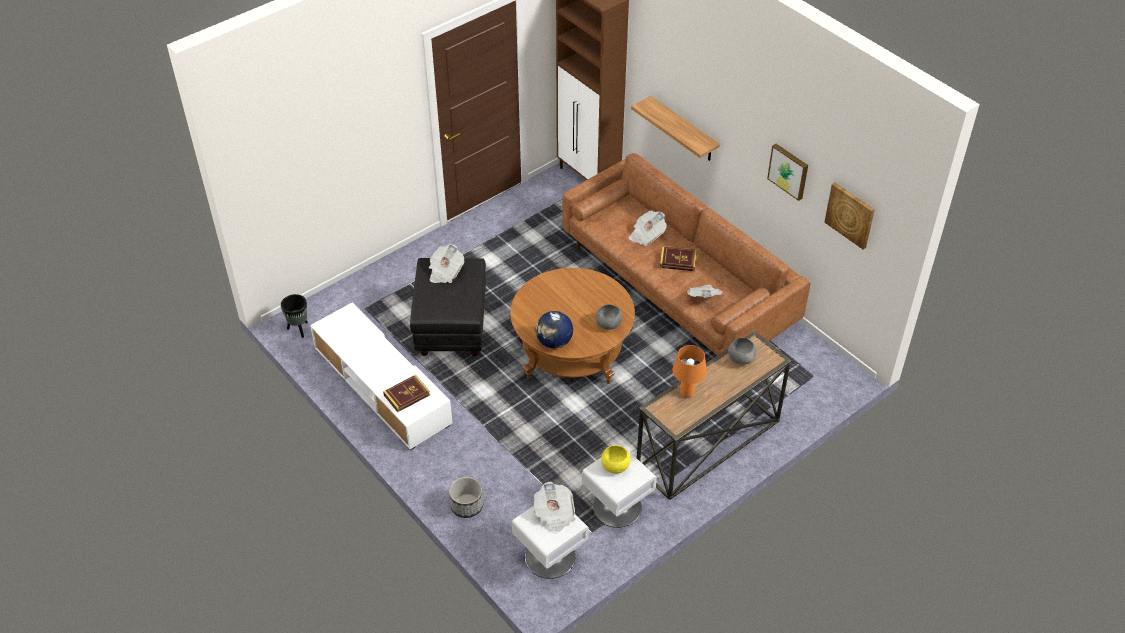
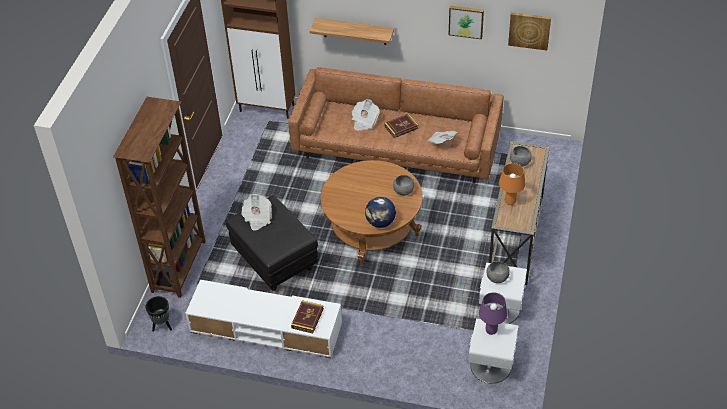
camera: 35 degrees left, 0 degrees up
(365, 284) = (180, 266): none -> brown bookcase
(466, 505) = (405, 369): planter -> none
(554, 514) = (491, 330): newspaper -> purple table lamp
(615, 466) = (497, 277): yellow bowl -> grey bowl

